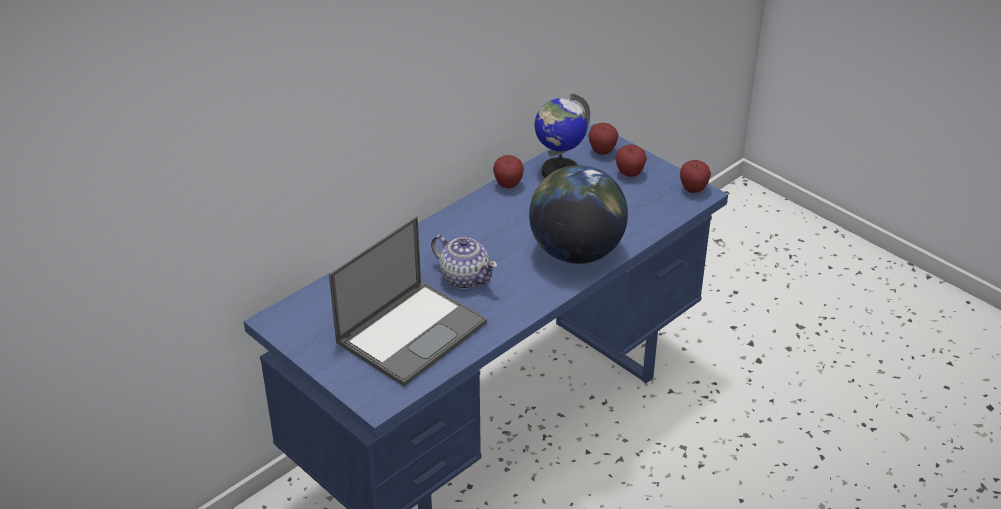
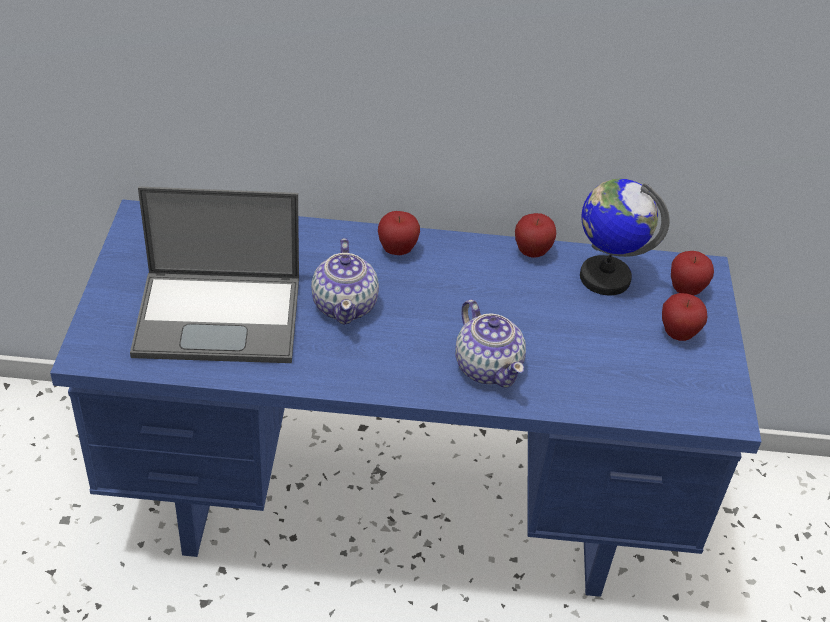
camera: 45 degrees right, 5 degrees up
(576, 252) = (488, 367): globe -> teapot
(693, 189) = (725, 404): apple -> apple (397, 250)

